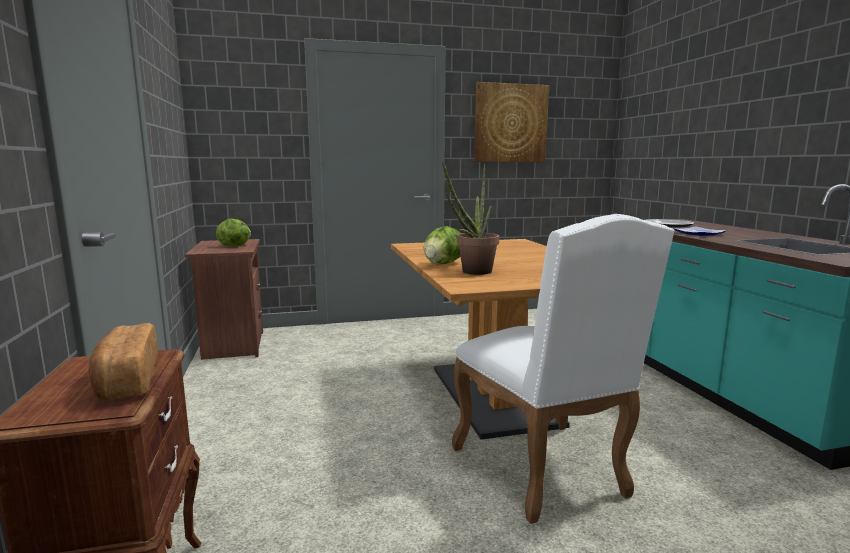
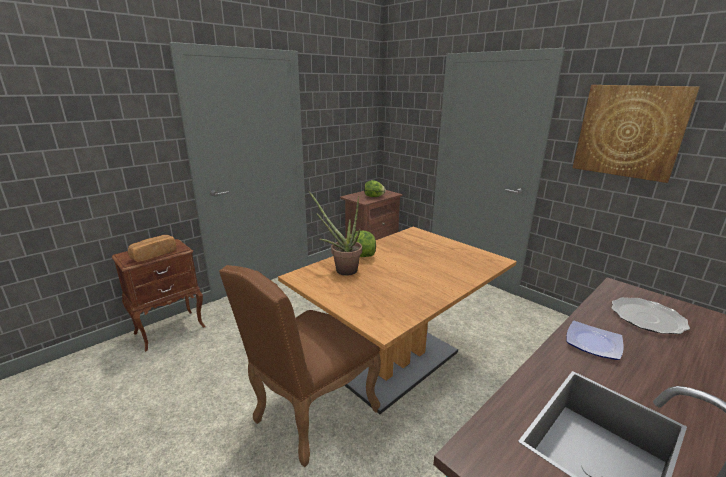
camera: 60 degrees right, 10 degrees up
(544, 471) = (311, 414): white chair -> brown chair

